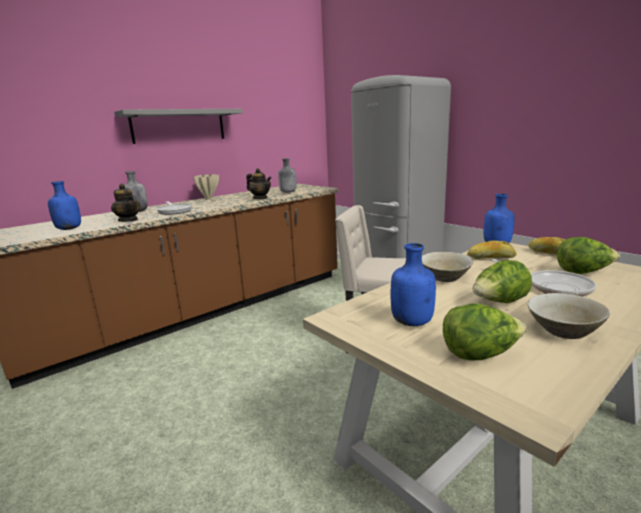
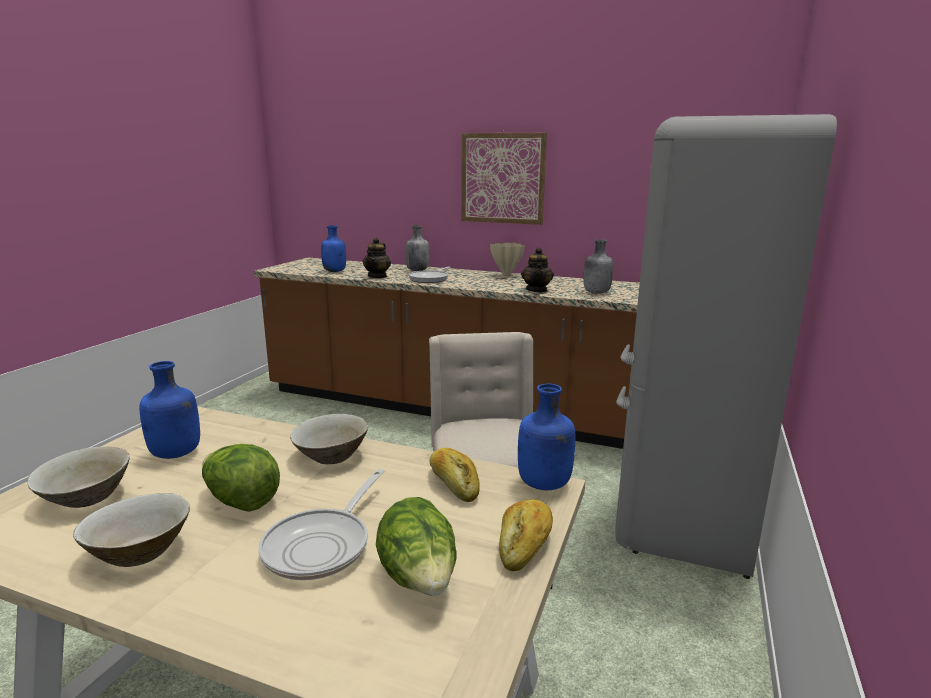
camera: 60 degrees right, 0 degrees up
(179, 126) = (502, 177): grey shelf -> picture
(479, 354) = (86, 498): lettuce -> beige bowl

